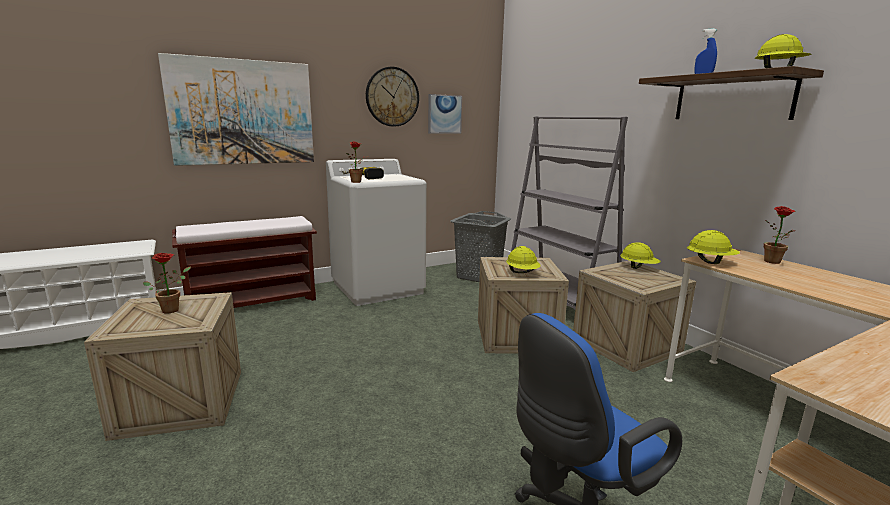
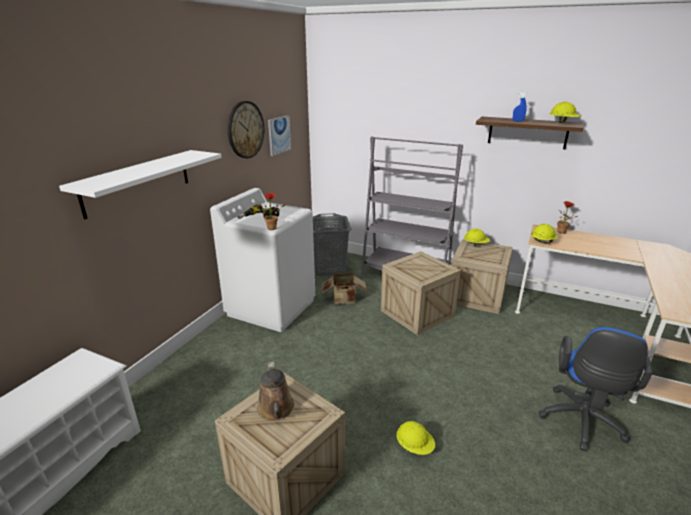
camera: 35 degrees left, 10 degrees up
(173, 309) = (276, 410): potted plant -> brown watering can
(243, 112) = (138, 182): picture -> white shelf
(254, 302) = (187, 365): brown bench -> none
(453, 302) = (345, 300): none -> cardboard box
(522, 273) = (429, 272): yellow hard hat -> yellow hard hat (415, 446)

